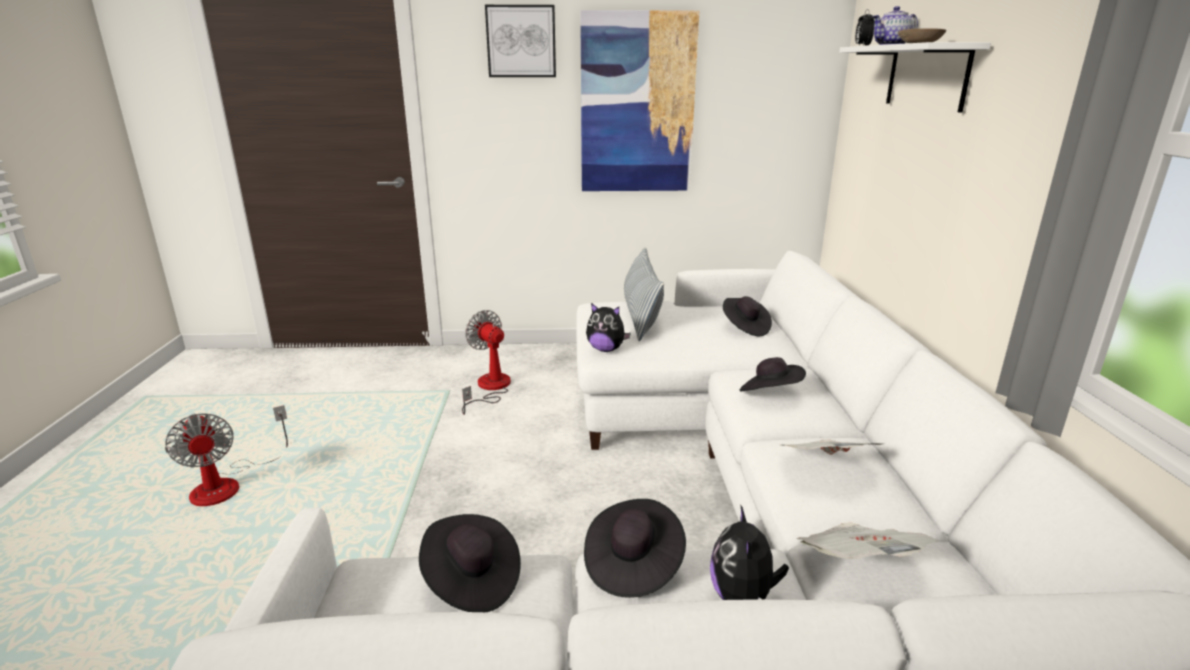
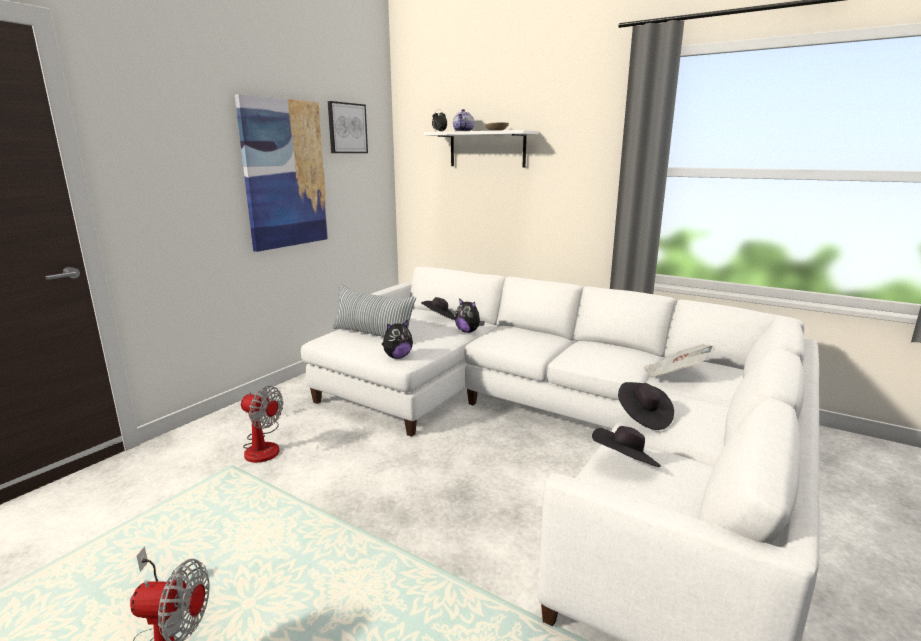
camera: 55 degrees left, 5 degrees down
(489, 388) = (263, 446): fan -> fan turned 150 degrees counterclockwise
(521, 41) = (187, 118): picture -> picture (347, 128)
(743, 598) = (684, 402): plush toy -> plush toy (468, 331)
(770, 394) = (520, 340): black hat -> none
(825, 467) = (600, 354): newspaper -> none

